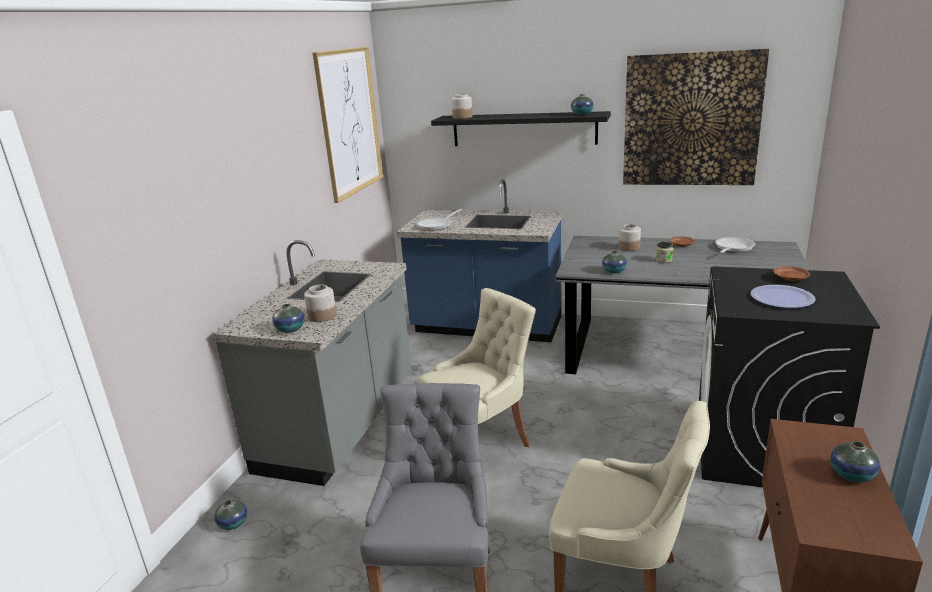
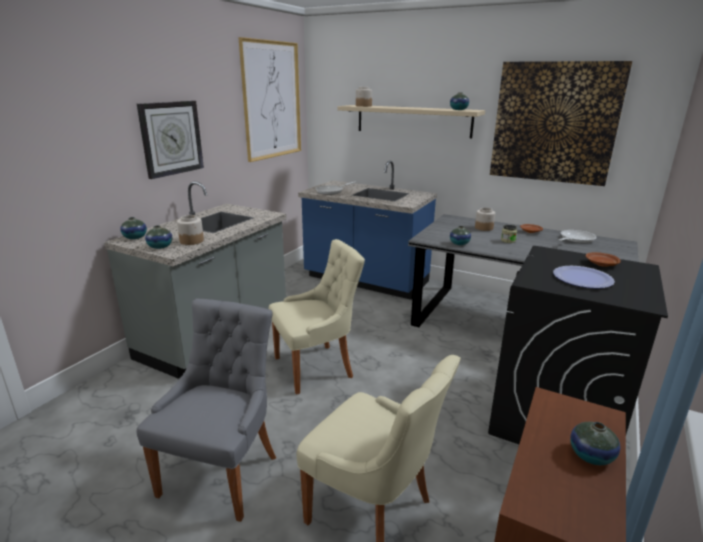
camera: 10 degrees right, 0 degrees up
(233, 523) = (97, 394): vase -> vase (135, 237)
(261, 191) = (171, 138): none -> wall clock
(523, 129) = (413, 121): black shelf -> beige shelf

